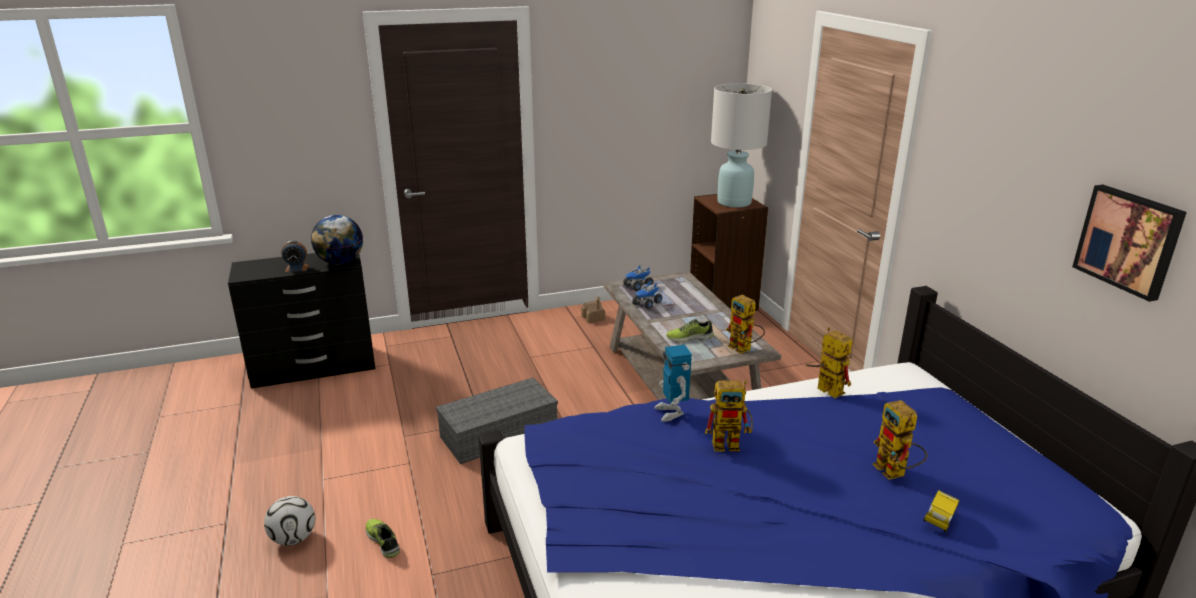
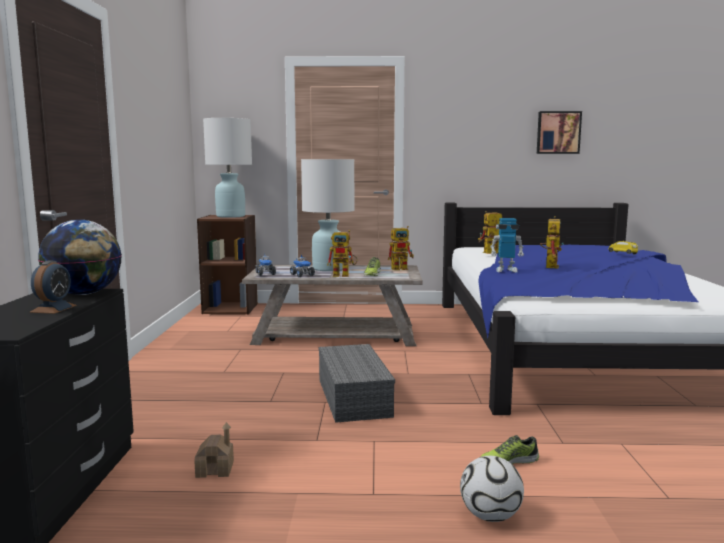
camera: 70 degrees left, 15 degrees down
(593, 318) = (186, 343): toy house -> toy house (215, 469)
(698, 308) = (328, 268): none -> white table lamp
(895, 473) = (584, 253): toy robot -> toy robot (344, 275)

